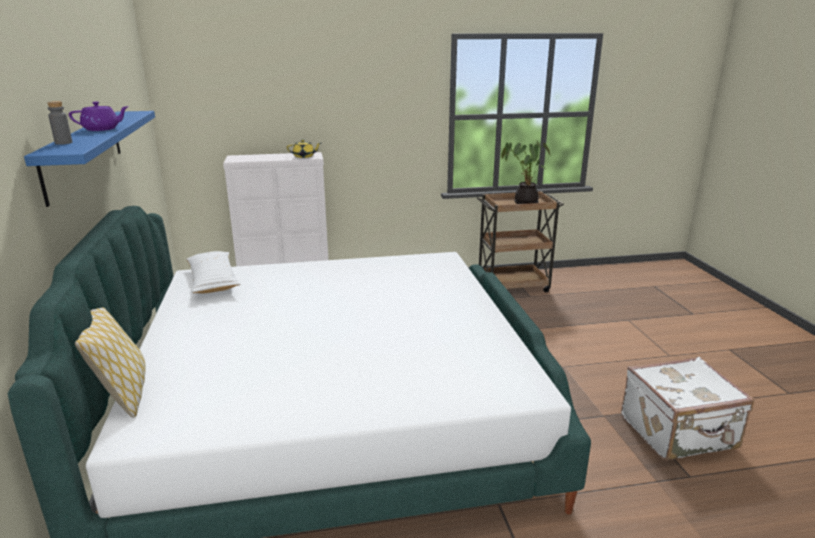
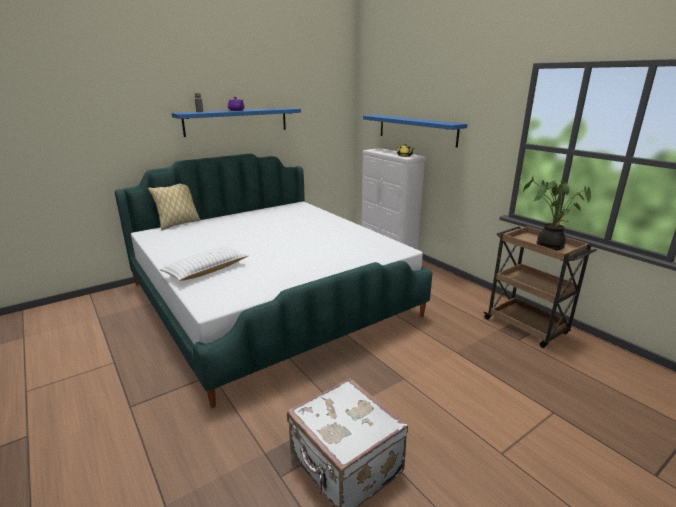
camera: 65 degrees right, 0 degrees up
(213, 281) = (297, 209): white pillow -> white pillow (206, 270)
(297, 119) = (416, 130): none -> blue shelf

